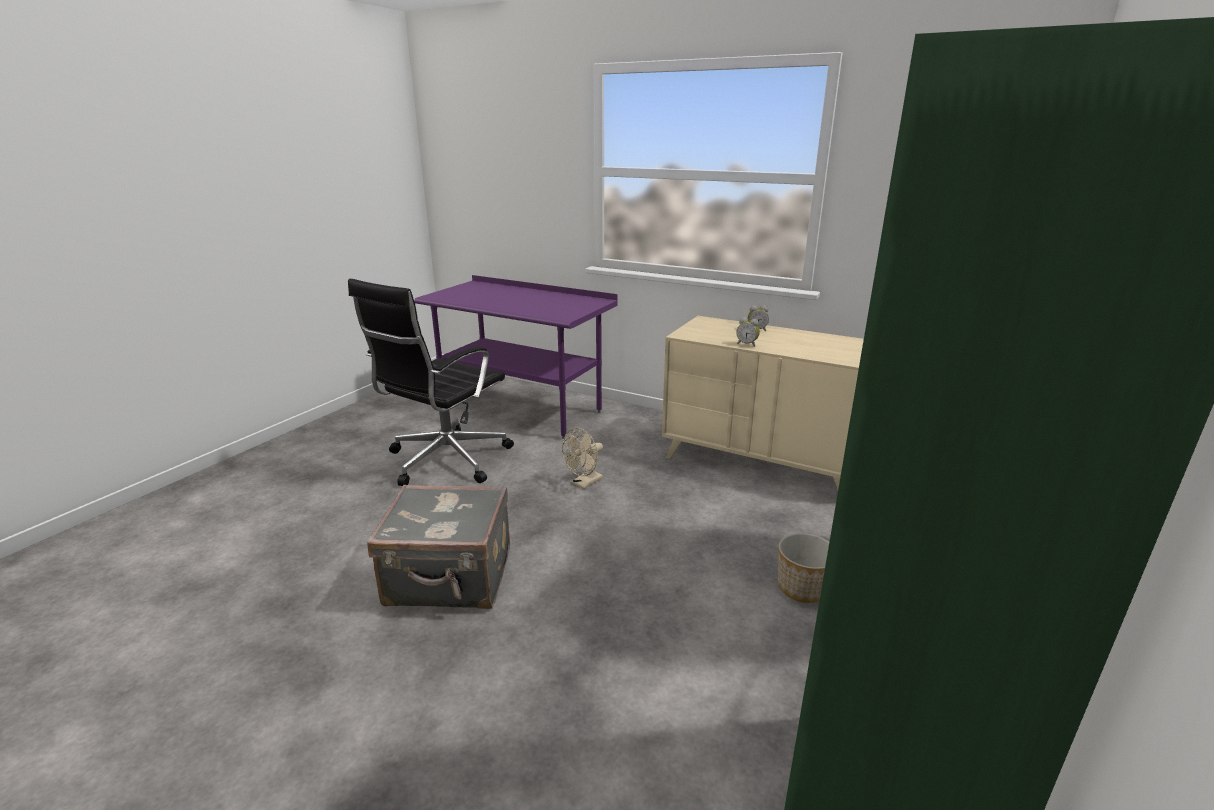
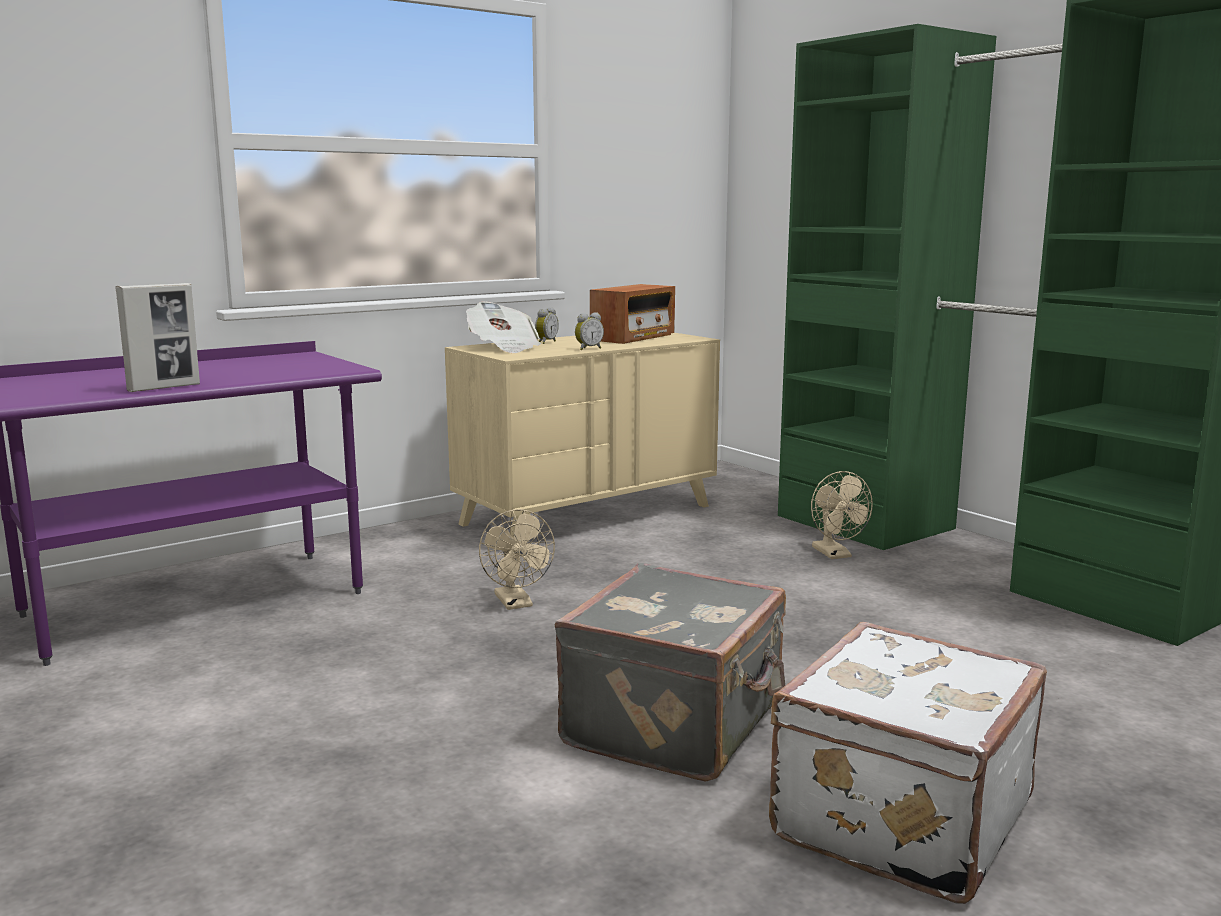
camera: 65 degrees left, 10 degrees down
(357, 690) = (897, 818): none -> white suitcase
(445, 460) = (288, 688): black office chair -> none
(482, 305) = (164, 388): none -> picture frame
(713, 327) = (503, 348): none -> newspaper
(803, 588) = (835, 554): planter -> beige fan
(825, 345) = (633, 337): none -> radio

